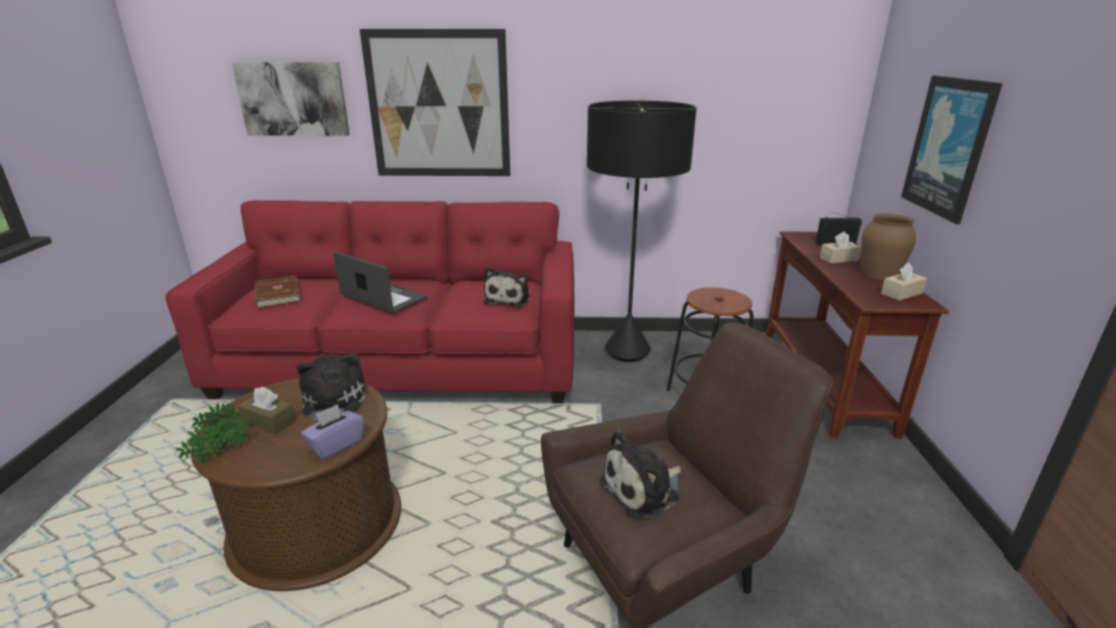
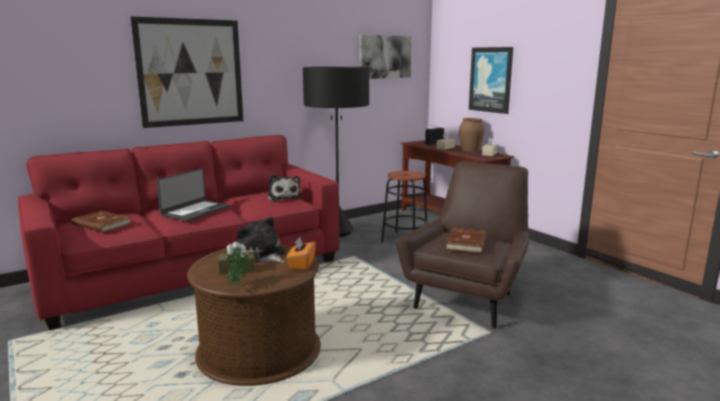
camera: 35 degrees left, 10 degrees down
(293, 99) = (68, 69): picture -> picture (385, 57)
(335, 445) = (301, 264): purple tissue box -> orange tissue box
(383, 298) = (195, 211): laptop -> laptop turned 120 degrees clockwise
(643, 489) = (467, 243): plush toy -> brown book

